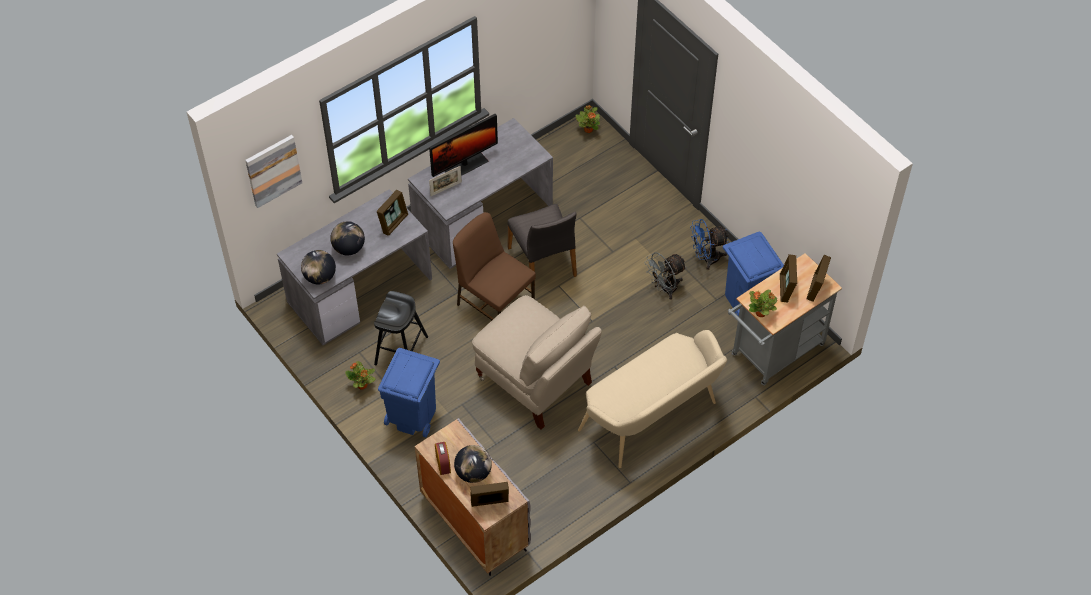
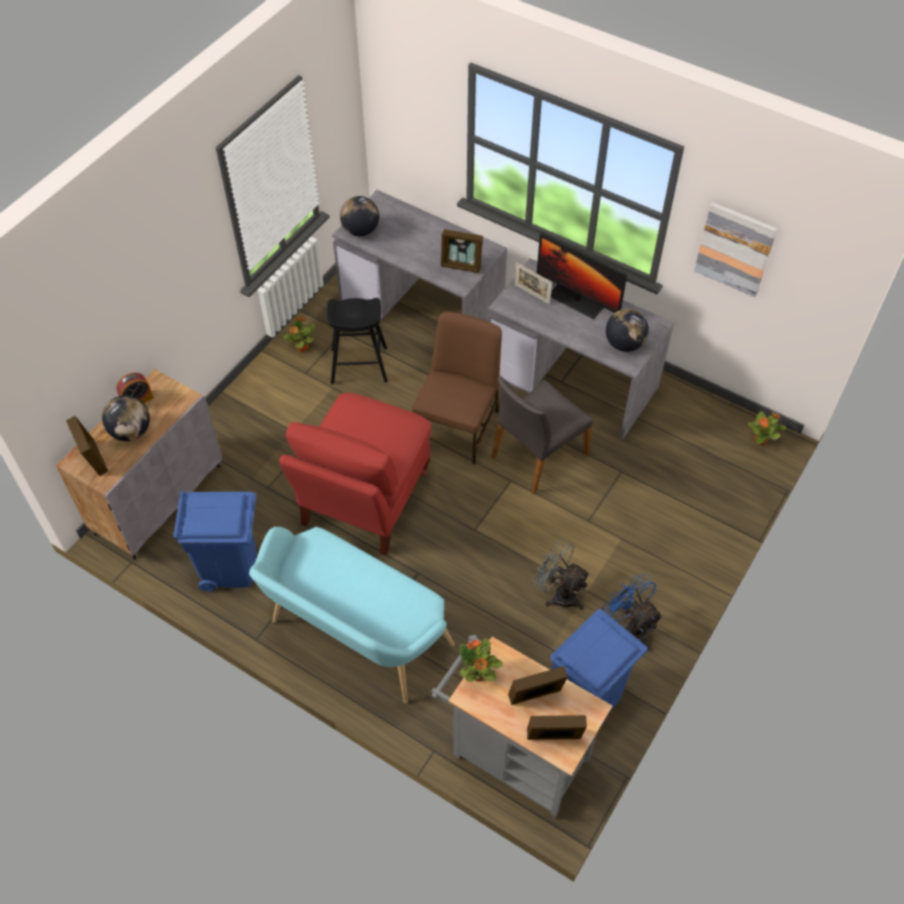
camera: 70 degrees right, 0 degrees up
(273, 170) = (405, 98): picture -> picture (735, 248)
(349, 248) = (409, 241): globe -> globe (624, 344)
(412, 416) = (278, 401): blue trash can -> blue trash can (230, 566)
(535, 382) = (364, 499): beige chair -> red chair
(653, 419) = (355, 638): beige bench -> turquoise bench

